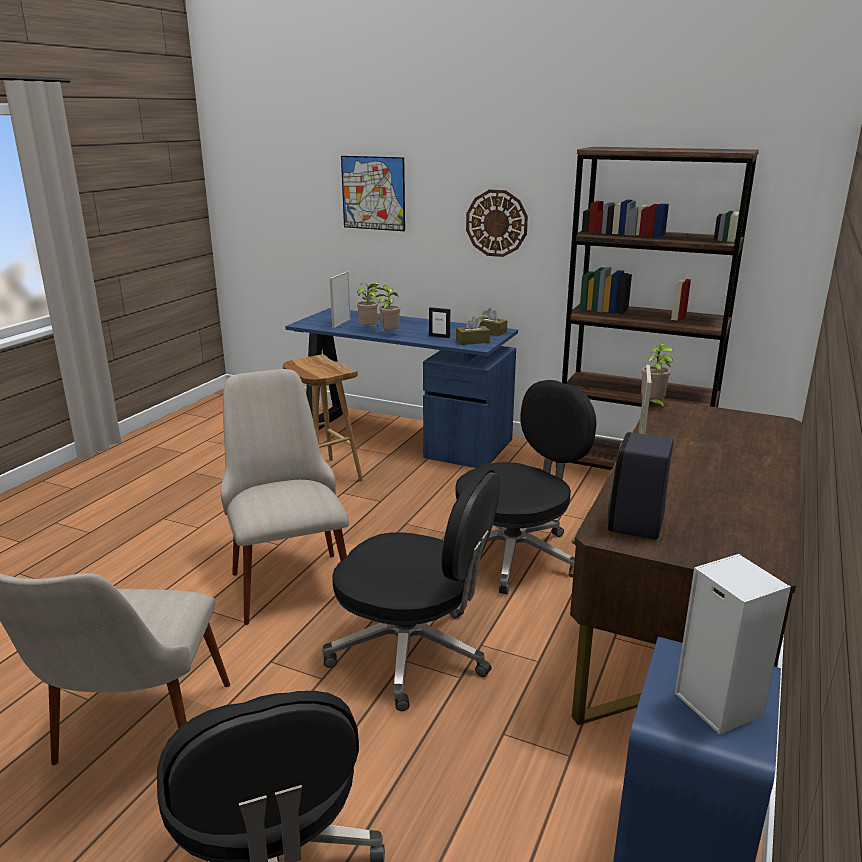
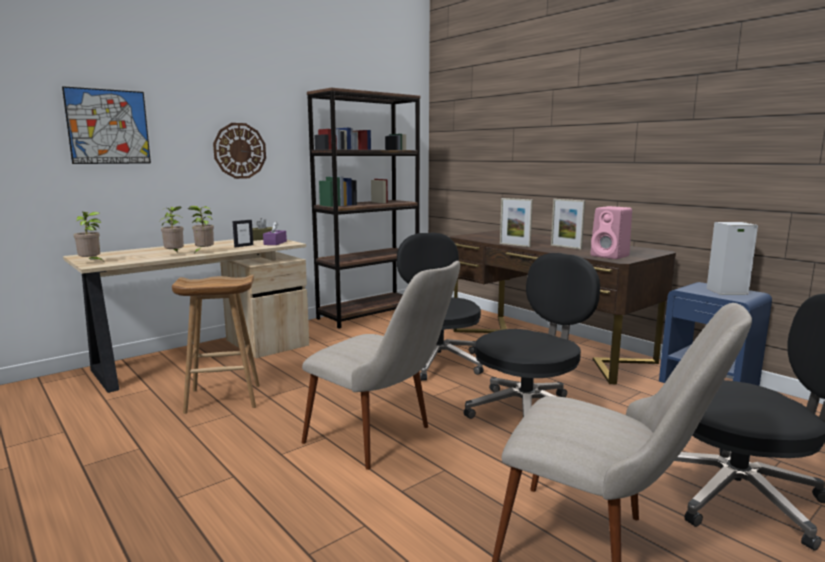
camera: 65 degrees left, 10 degrees down
(287, 574) = (383, 440): beige chair -> beige chair turned 150 degrees counterclockwise
(341, 323) = (131, 257): picture frame -> picture frame (566, 247)
(402, 436) = (201, 357): blue desk -> beige desk
(472, 341) = (275, 243): brown tissue box -> purple tissue box
(636, 525) = (611, 256): black speaker -> pink speaker
(653, 405) = (457, 237): potted plant -> potted plant (91, 263)

